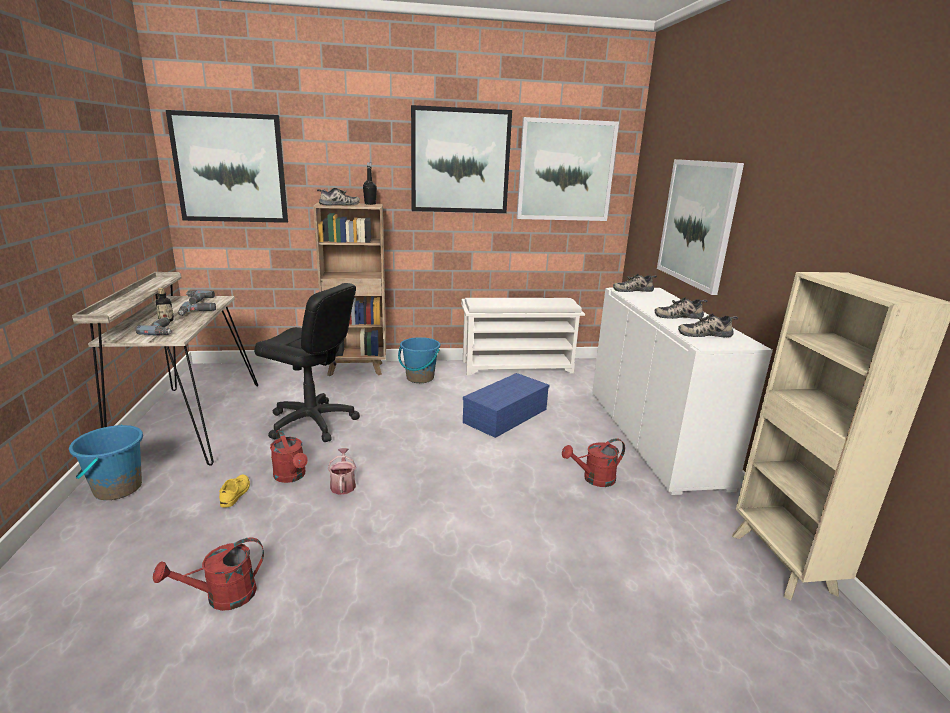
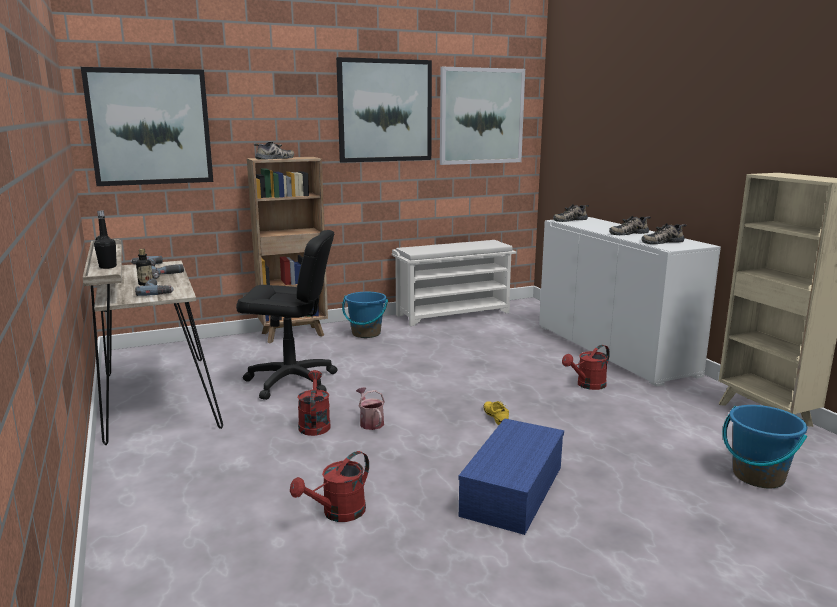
camera: 15 degrees left, 5 degrees down
(117, 488) = (140, 460): blue bucket -> blue bucket (758, 476)
(235, 493) = (271, 444): yellow shoe -> yellow shoe (496, 416)
(292, 477) = (314, 424): red watering can -> red watering can turned 135 degrees counterclockwise
(370, 204) = (303, 157): black bottle -> black bottle (108, 267)
(505, 415) = (474, 351): blue storage box -> blue storage box (512, 489)
(697, 223) = (623, 153): picture -> none

